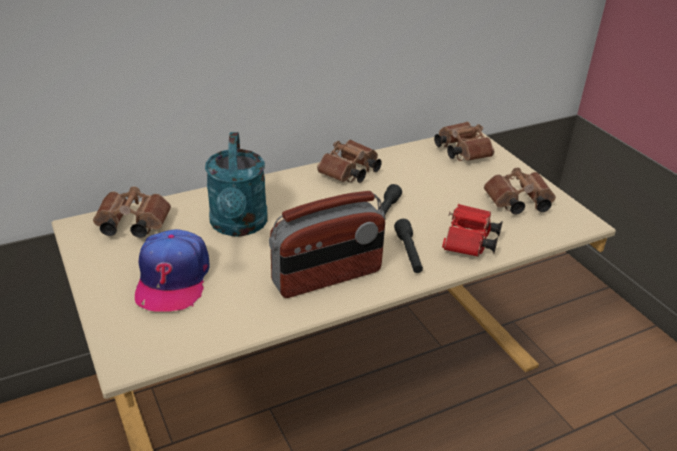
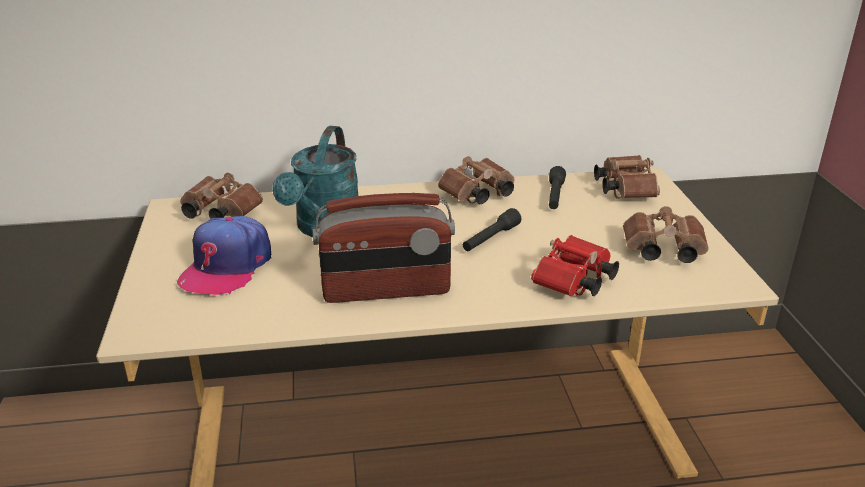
camera: 20 degrees right, 5 degrees down
(409, 253) = (494, 282): black flashlight -> black flashlight (555, 196)

